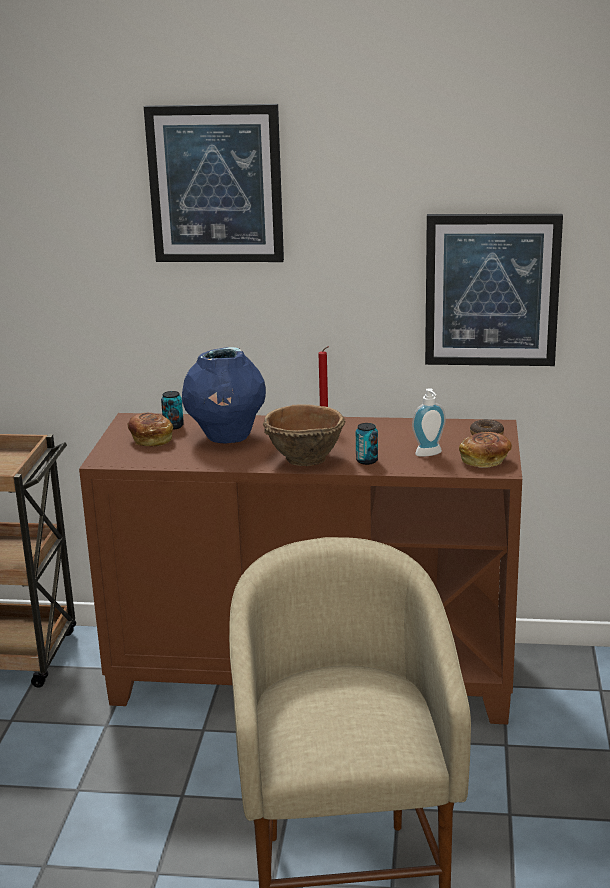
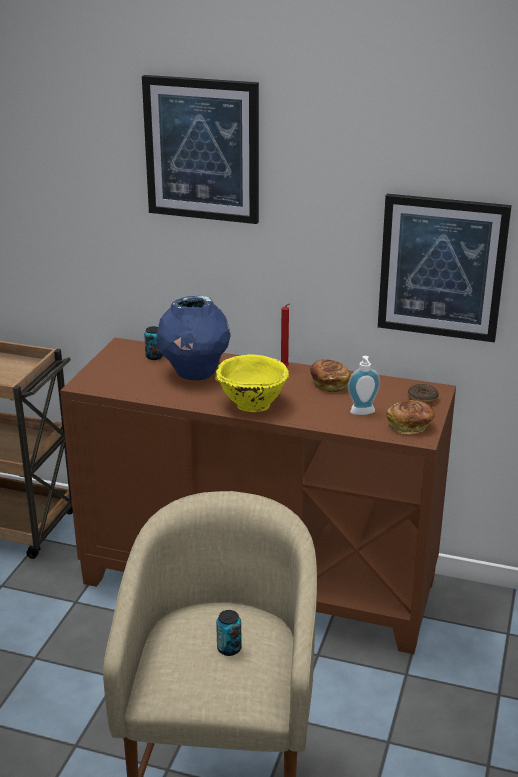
camera: 10 degrees right, 5 degrees up
(151, 439) = (130, 368): bread -> bread (329, 384)
(304, 459) = (252, 404): brown bowl -> yellow bowl
(367, 461) = (305, 413): can -> can (229, 648)

